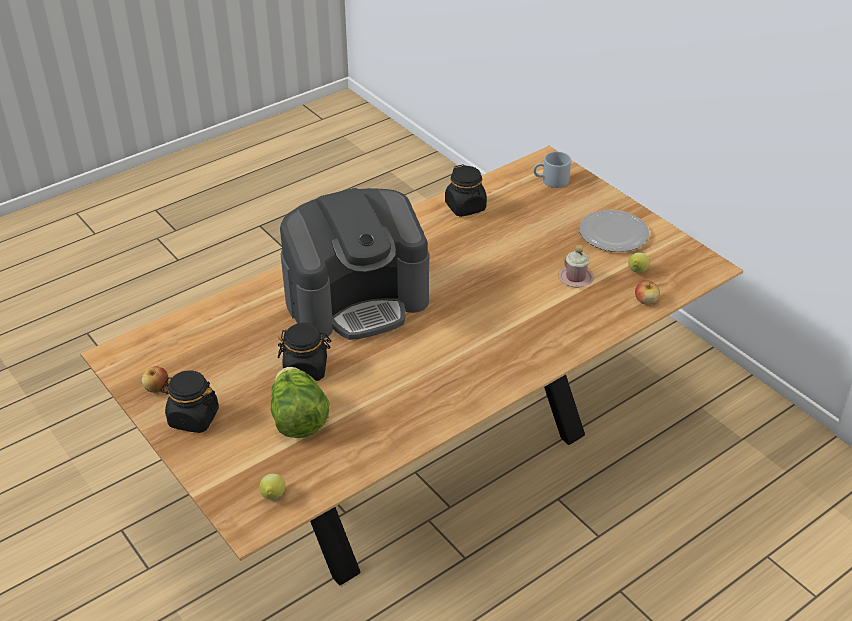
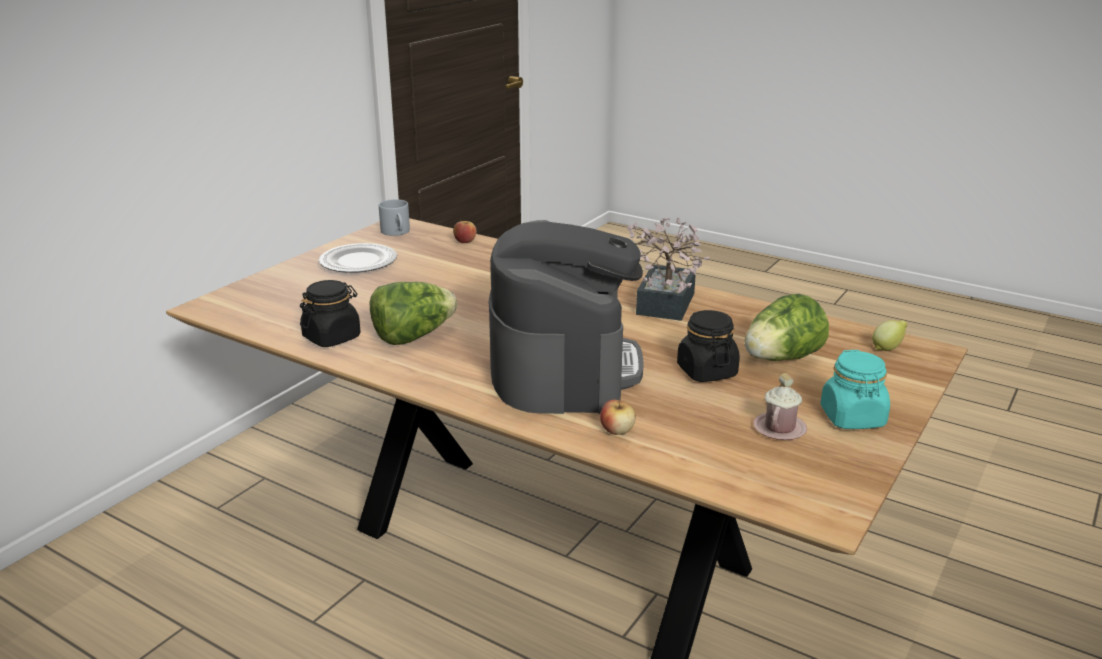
camera: 110 degrees left, 15 degrees down
(157, 388) = (840, 458): apple -> apple (617, 431)
(193, 418) = (852, 418): black jar -> turquoise jar
(357, 300) = (563, 367): coffee machine -> coffee machine turned 45 degrees clockwise
(432, 384) = (662, 307): none -> potted plant
(447, 241) = (413, 336): none -> lettuce
(550, 181) = (256, 299): grey mug -> grey mug (397, 232)
(575, 278) = (446, 269): pink mug -> pink mug (779, 428)
(636, 272) = (421, 248): lemon -> none

